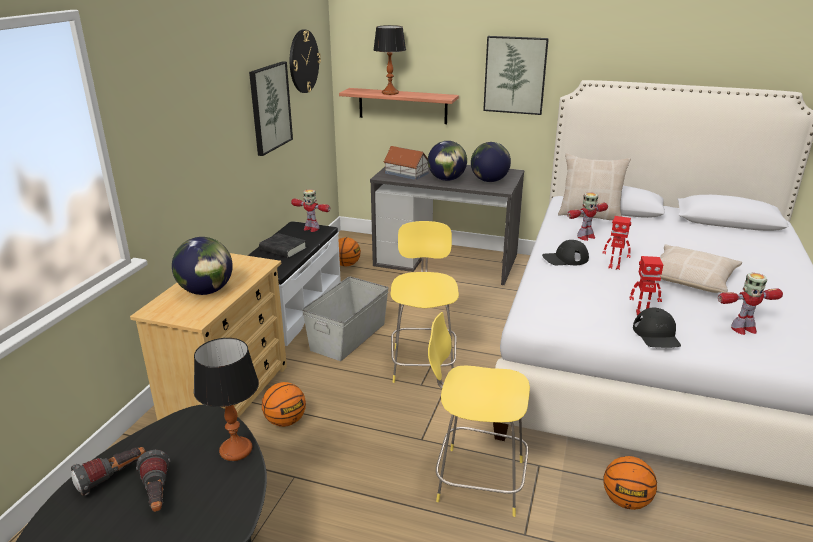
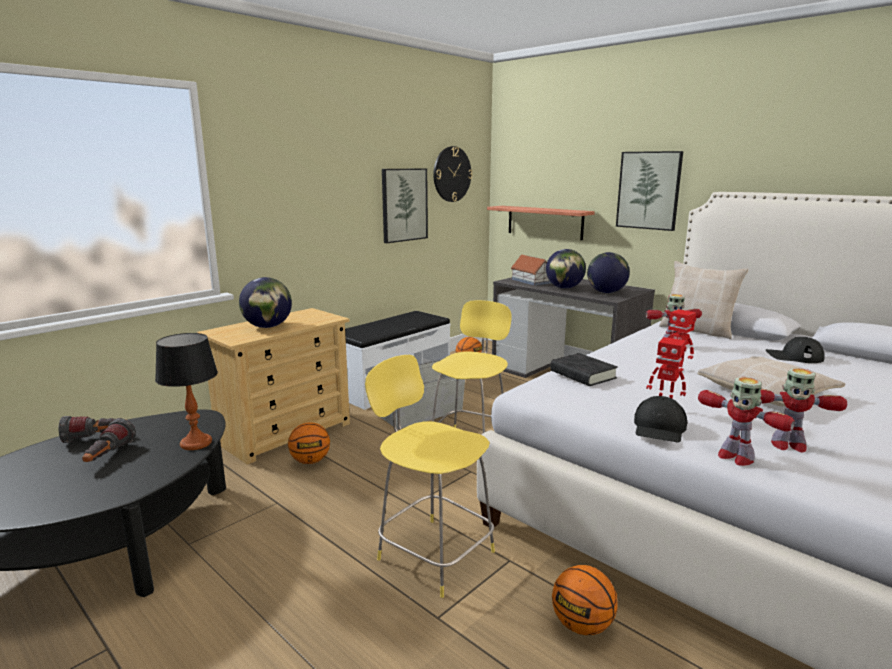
camera: 25 degrees right, 10 degrees down
(283, 249) = (386, 325): black book -> black book (582, 375)
(311, 228) = (425, 316): toy robot -> toy robot (734, 457)
(390, 93) = (531, 208): table lamp -> none
(565, 258) = (625, 356): black cap -> black cap (794, 356)

